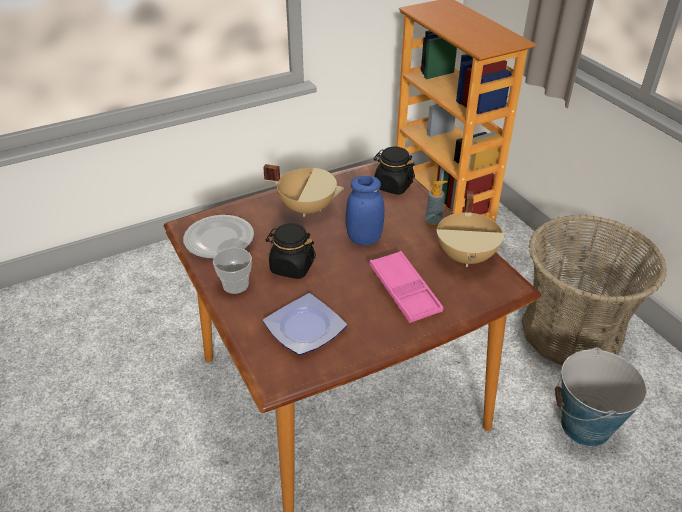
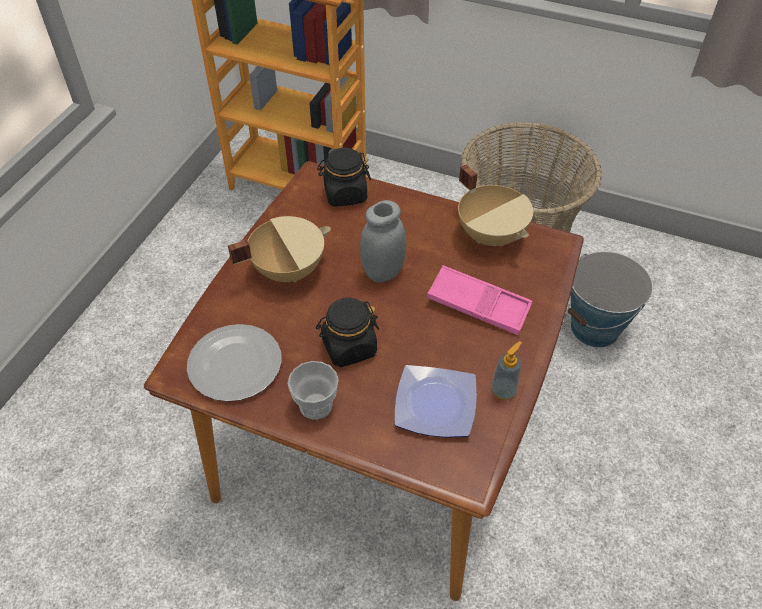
camera: 40 degrees left, 10 degrees up
(364, 239) = (383, 272): blue jar -> grey jar
(433, 222) = (425, 215): soap dispenser -> soap dispenser (503, 391)

